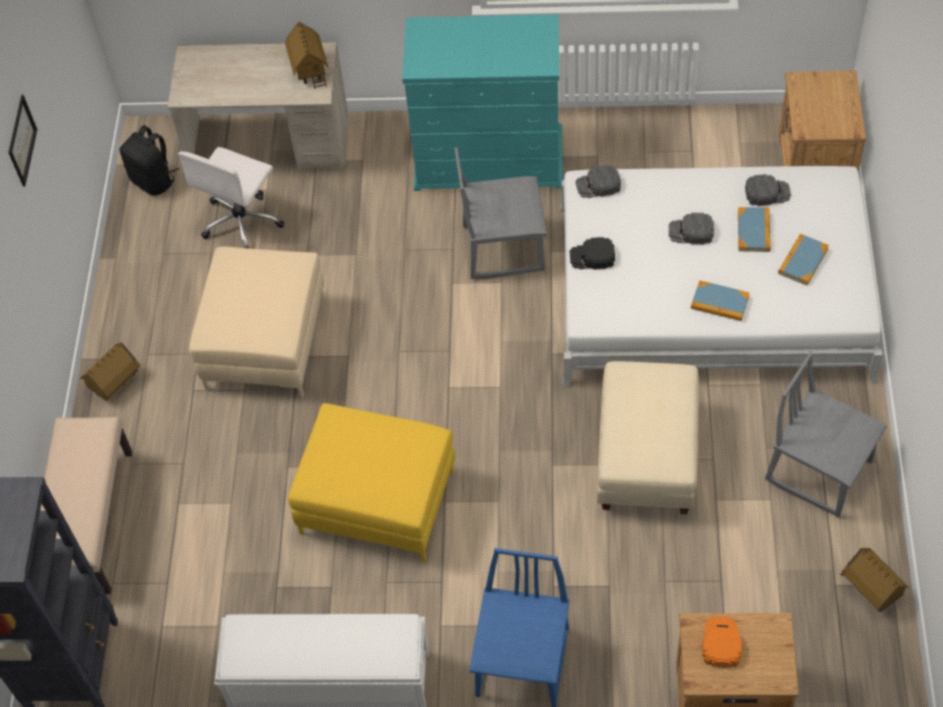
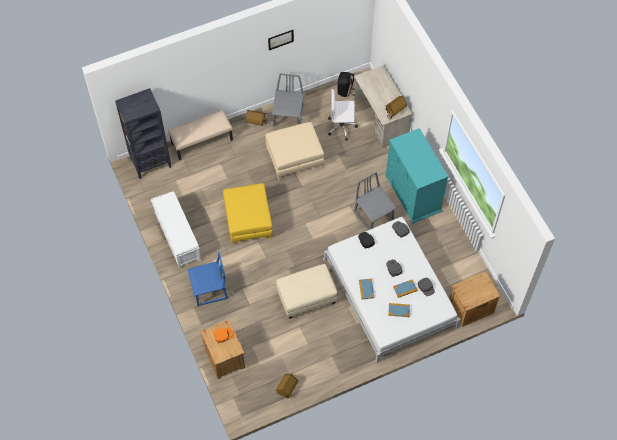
camera: 60 degrees right, 5 degrees up
(819, 470) = (328, 356): grey chair -> grey chair (288, 116)

